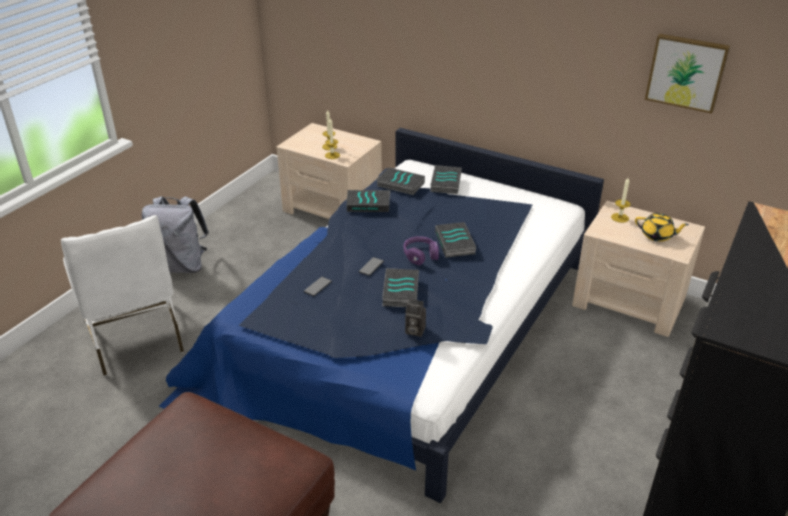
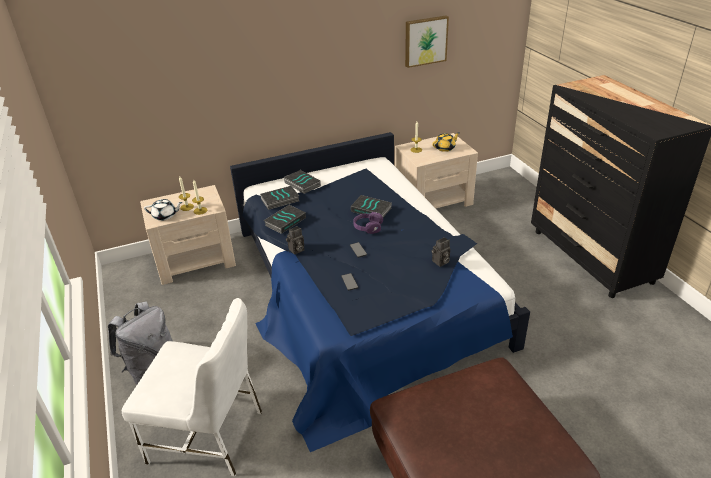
camera: 50 degrees left, 0 degrees up
(304, 144) = (165, 216): none -> white teapot
(331, 232) = (296, 250): none -> camera
(399, 291) = (396, 250): book -> none

